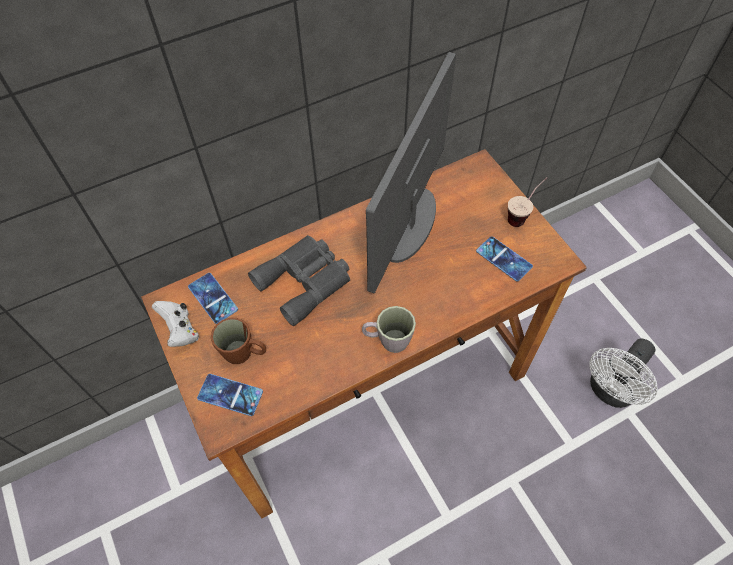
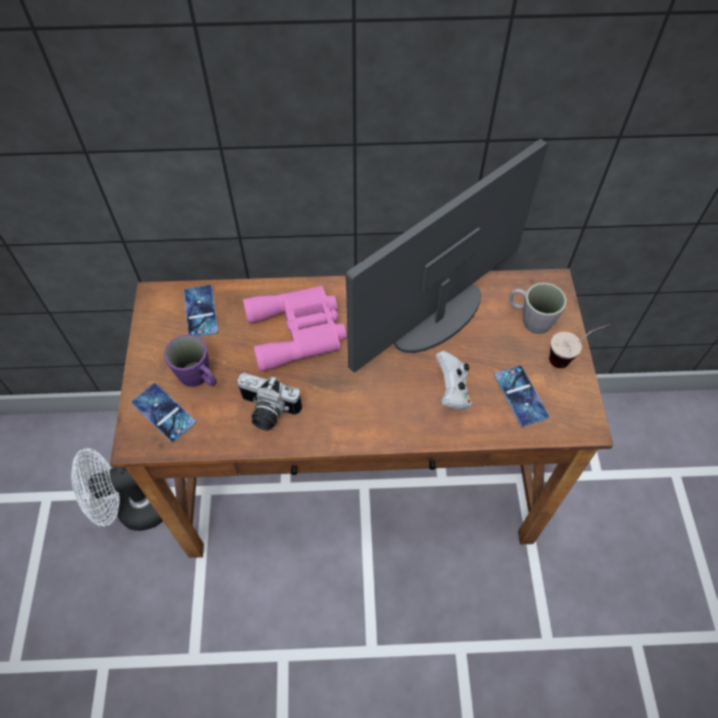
camera: 25 degrees right, 0 degrees up
(180, 330) = (154, 330): white game controller -> white game controller (452, 391)
(244, 353) = (199, 378): brown mug -> purple mug
(306, 280) = (299, 331): grey binoculars -> pink binoculars
(317, 356) = (267, 412): none -> camera
(387, 340) = (346, 428): grey mug -> grey mug (530, 319)
(610, 391) = (625, 606): white fan -> white fan (135, 508)

